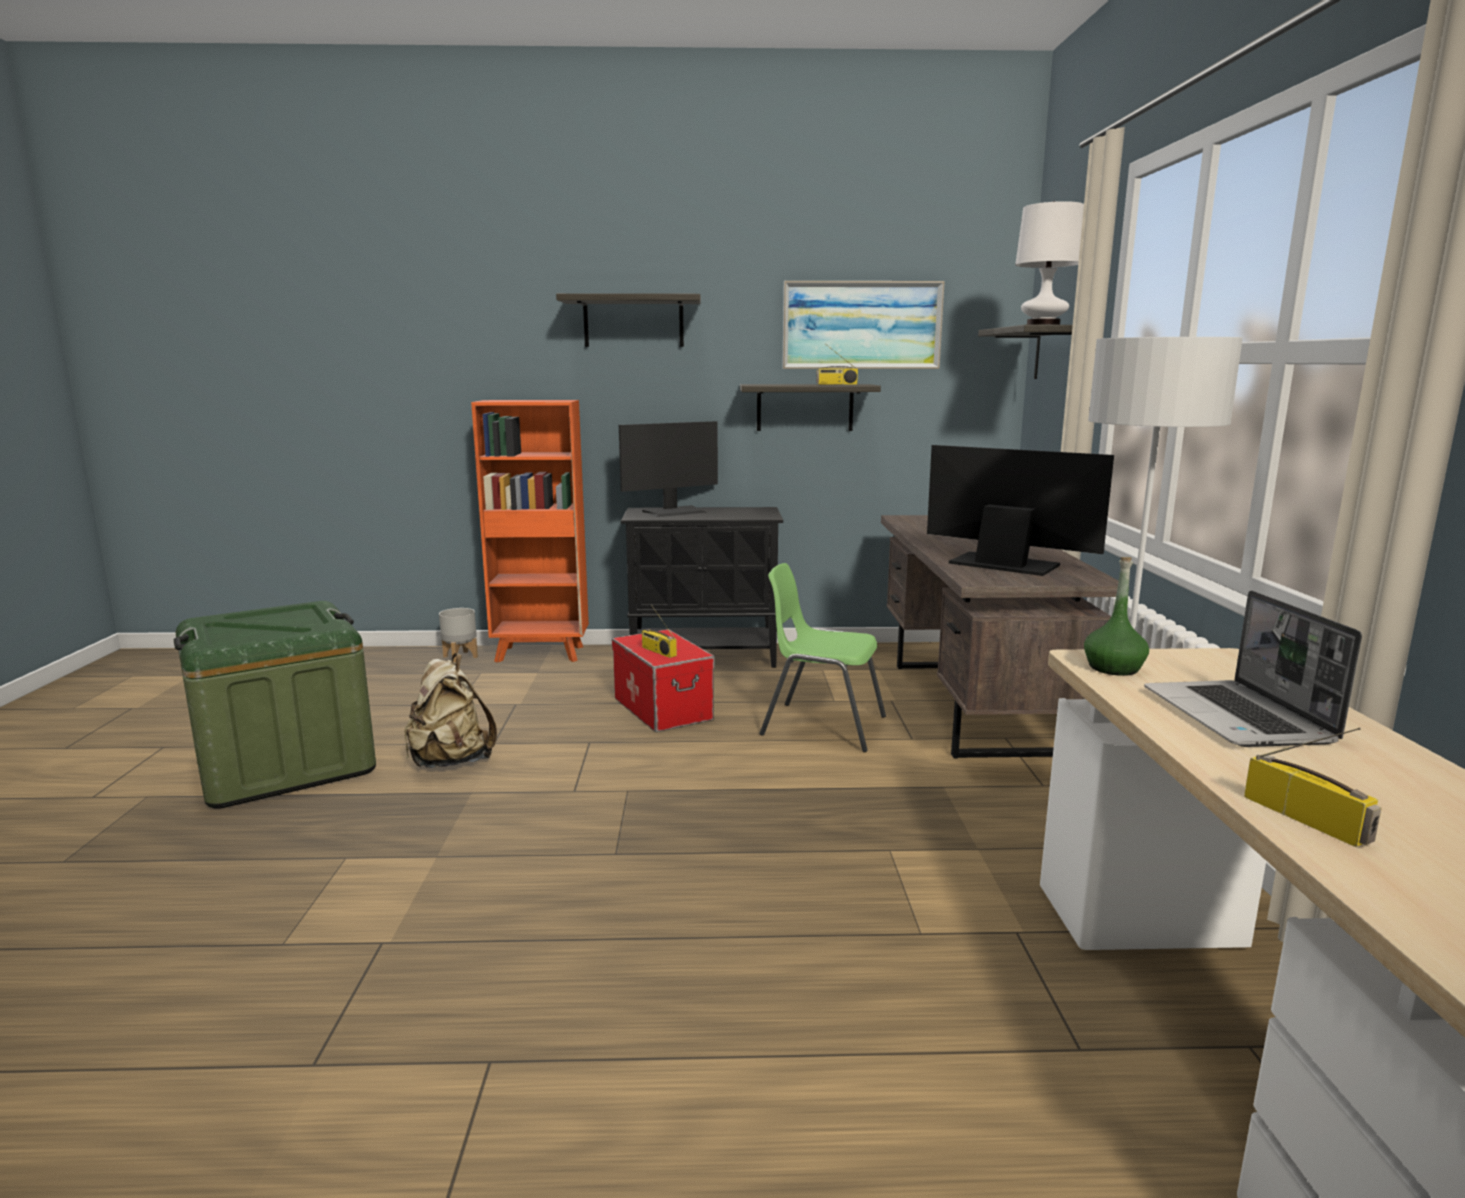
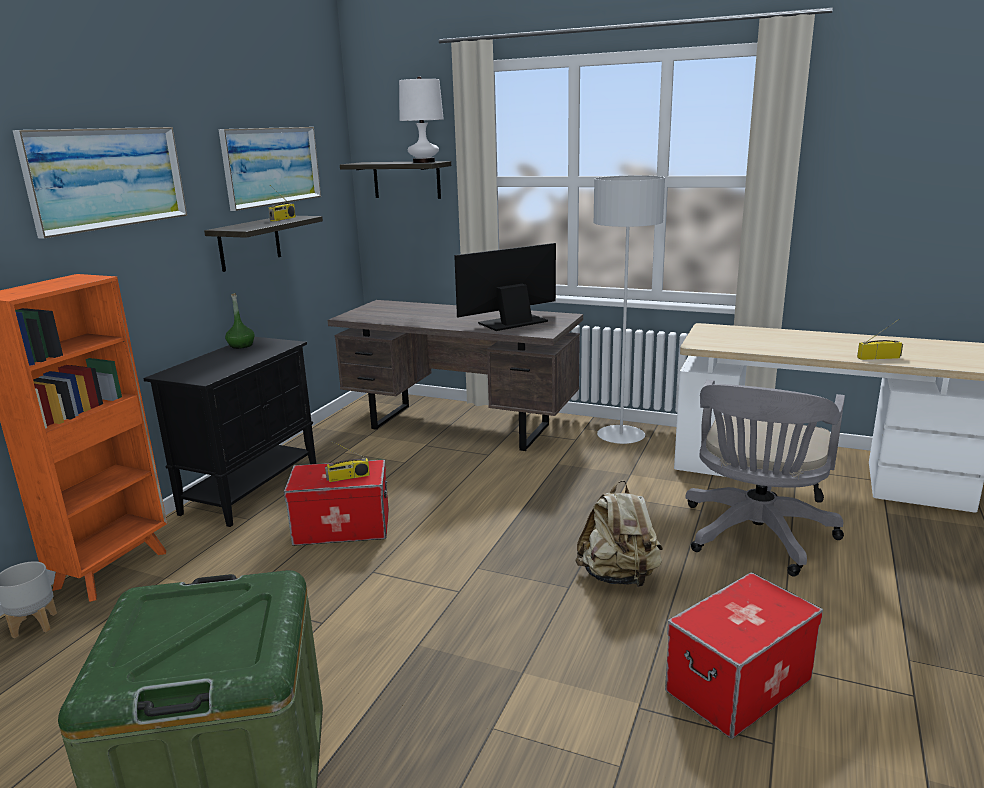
camera: 65 degrees left, 5 degrees up
(433, 1021) = (739, 685): none -> storage box
(450, 761) = (340, 652): beige backpack -> beige backpack (619, 577)
(633, 322) = (107, 178): shelf -> picture
(674, 512) = (206, 365): monitor -> none
(821, 726) = (441, 476): green chair -> none
(872, 1005) = (755, 537): none -> grey office chair
(1113, 668) = (714, 344): green bottle -> green bottle (241, 345)
(1239, 717) = (782, 342): laptop -> none

